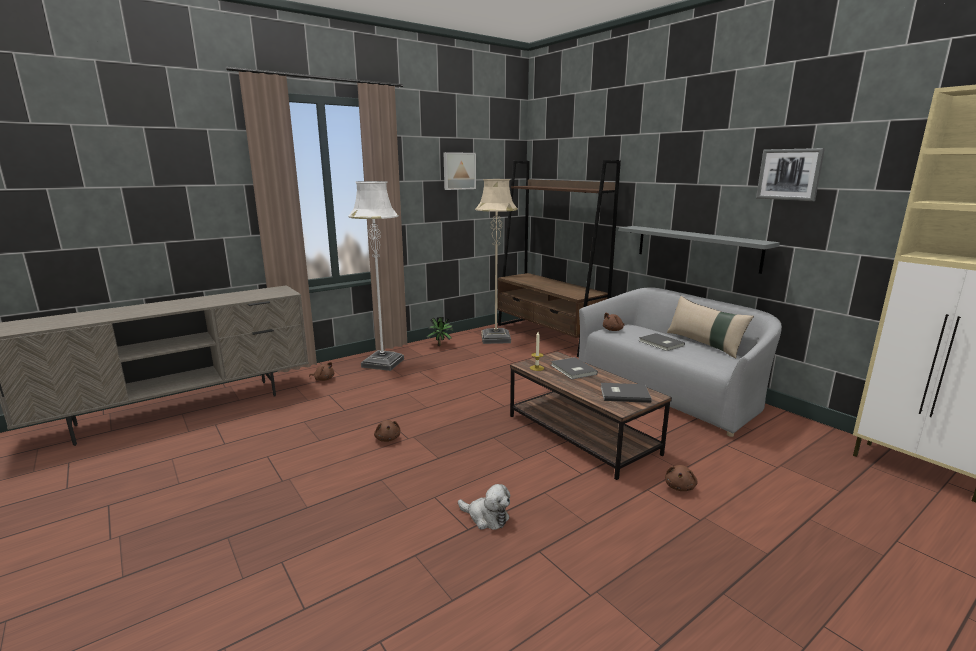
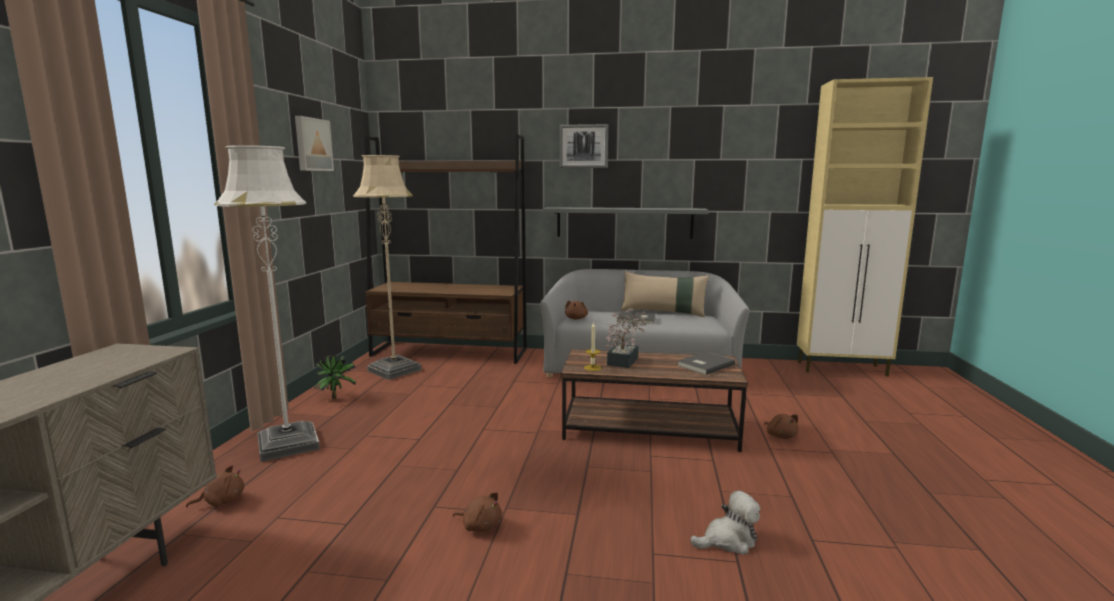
camera: 45 degrees left, 5 degrees down
(572, 370) = (624, 360): grey book -> potted plant
(789, 174) = (707, 148): picture -> picture (583, 146)

